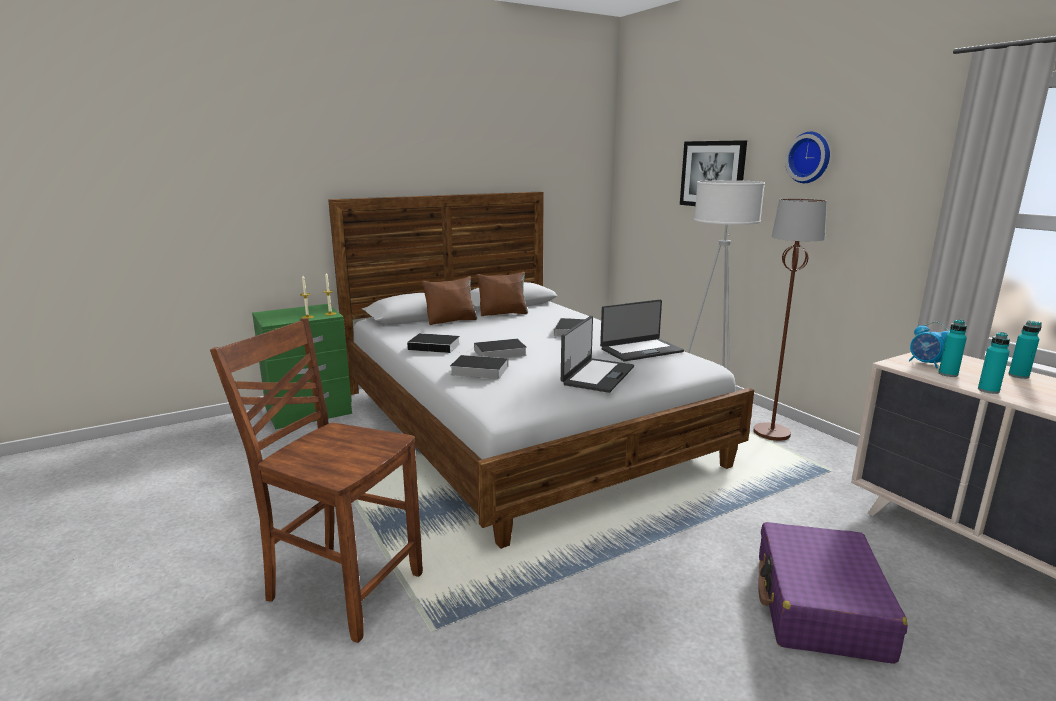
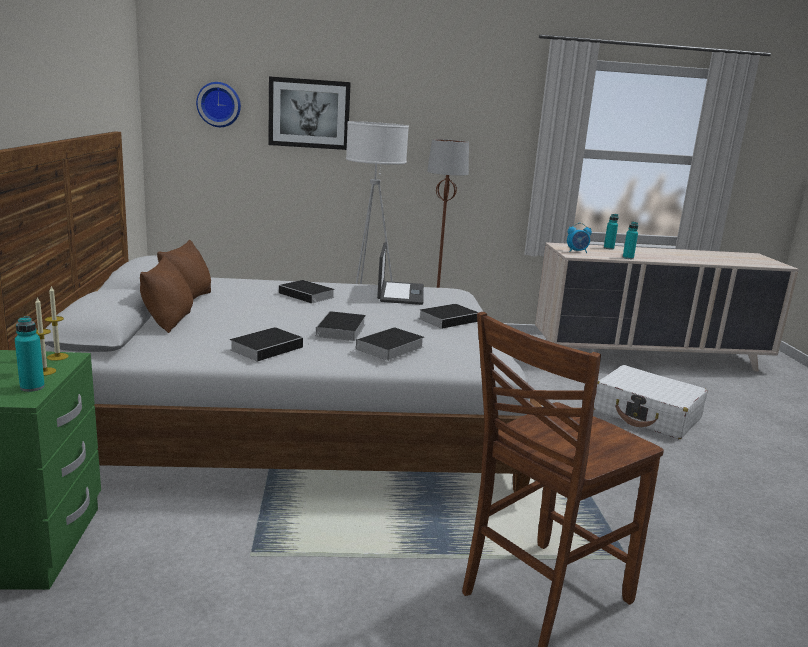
camera: 65 degrees left, 0 degrees up
(597, 375) = (449, 319): laptop -> book
(810, 157) = (419, 103): wall clock -> wall clock (219, 104)
(819, 606) = (647, 415): purple suitcase -> white suitcase
(948, 374) = (597, 254): turquoise bottle -> turquoise bottle (32, 387)

